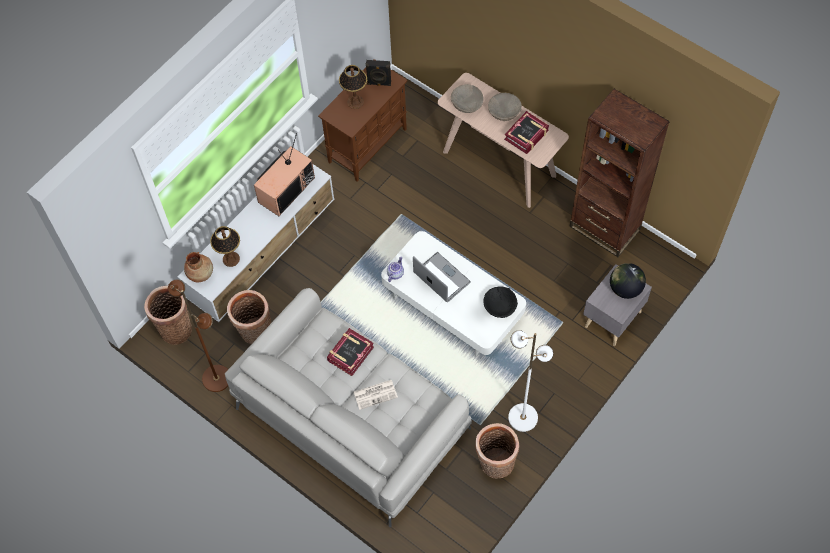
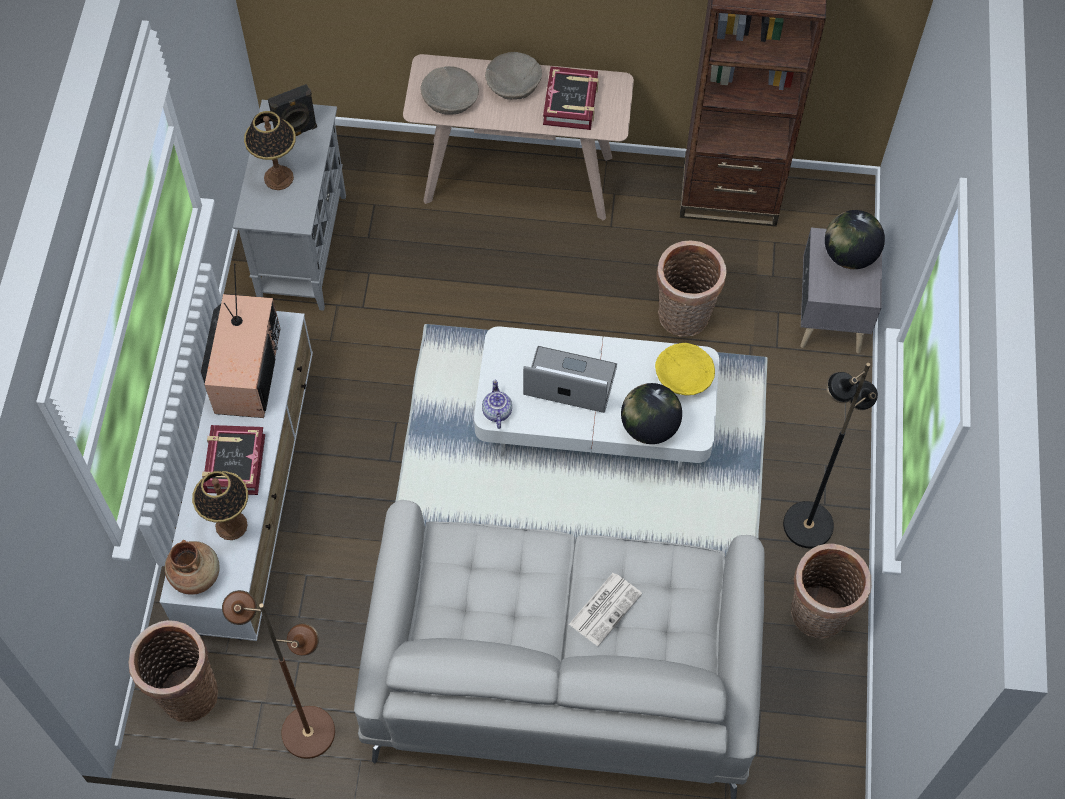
camera: 35 degrees left, 0 degrees up
(255, 333) = (321, 625): basket -> basket (683, 318)
(350, 353) = (523, 568): book -> book (234, 463)
(368, 145) = (303, 247): brown cabinet -> grey cabinet
(464, 321) = (649, 427): none -> globe
(500, 306) = (684, 377): black bowl -> yellow bowl
(522, 417) = (807, 524): white floor lamp -> black floor lamp

